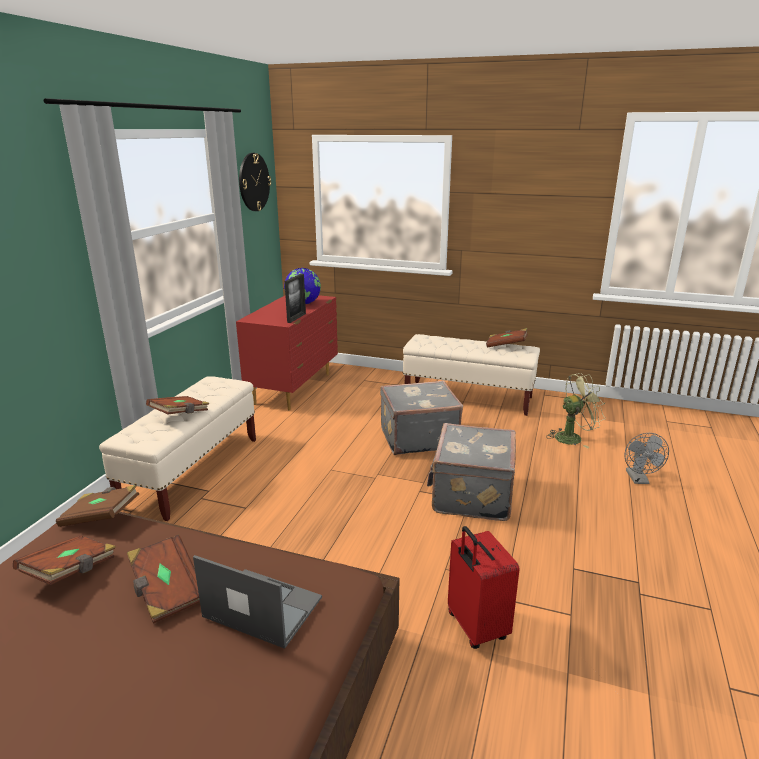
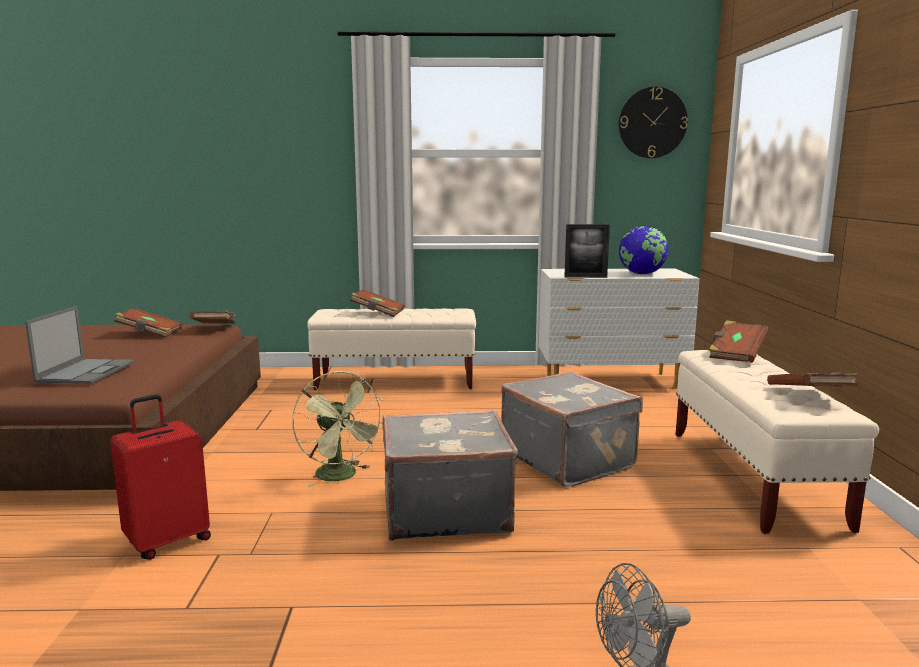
camera: 70 degrees right, 10 degrees down
(167, 591) = (120, 352): brown book -> brown book (735, 354)
(295, 388) = (611, 381): red dresser -> white dresser
(573, 437) = (738, 591): green fan -> green fan (341, 476)

